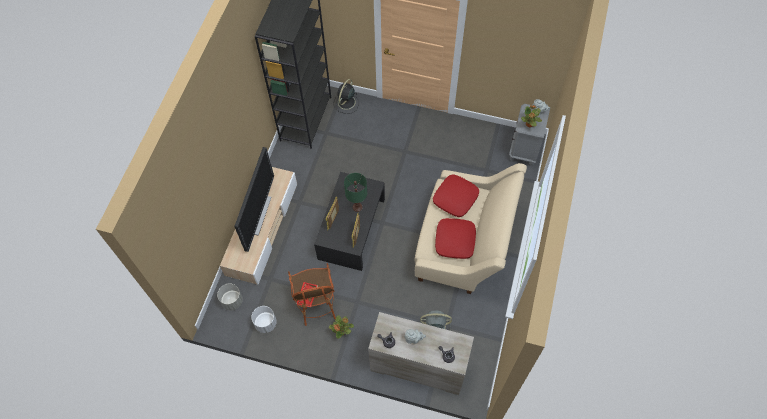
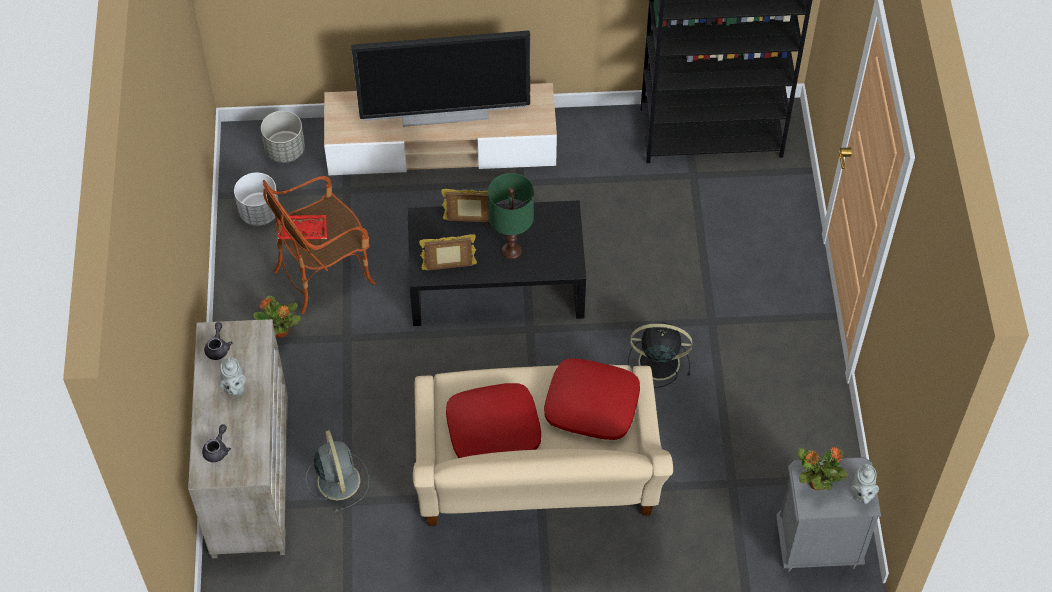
camera: 70 degrees right, 5 degrees down
(346, 103) = (781, 186): black fan -> black fan (656, 362)

